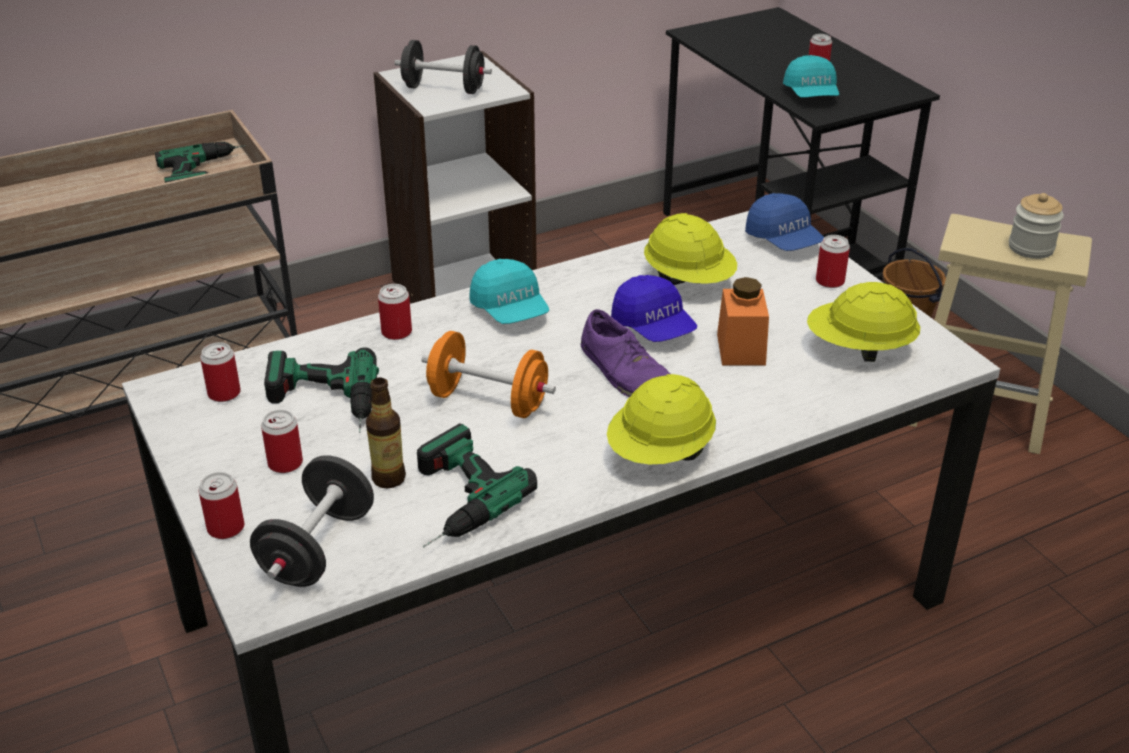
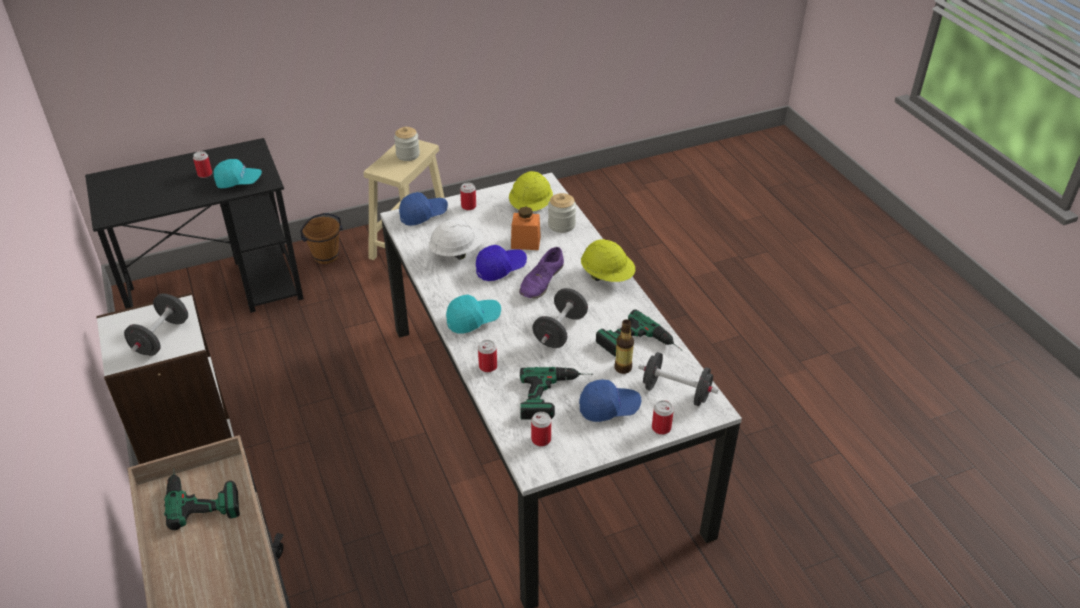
camera: 85 degrees left, 5 degrees up
(285, 463) = (609, 408): can -> blue cap
(488, 401) = (560, 331): orange dumbbell -> black dumbbell
(627, 373) = (541, 281): purple shoe -> purple shoe turned 150 degrees clockwise
(689, 281) = (457, 252): yellow hard hat -> white hard hat
(814, 388) = (561, 225): none -> jar

